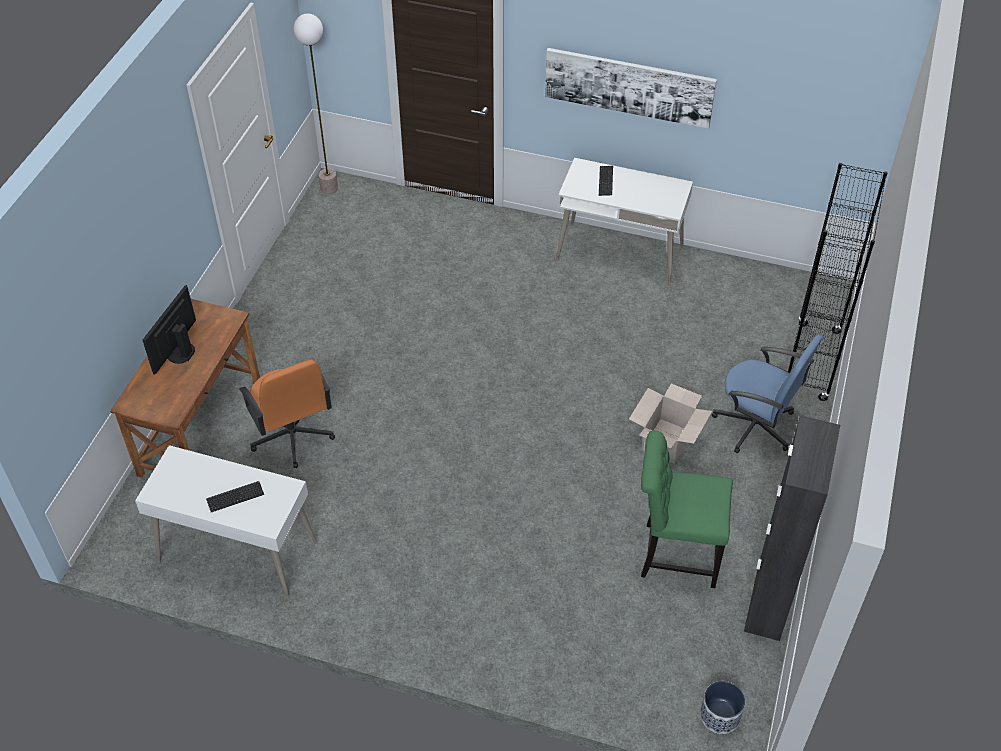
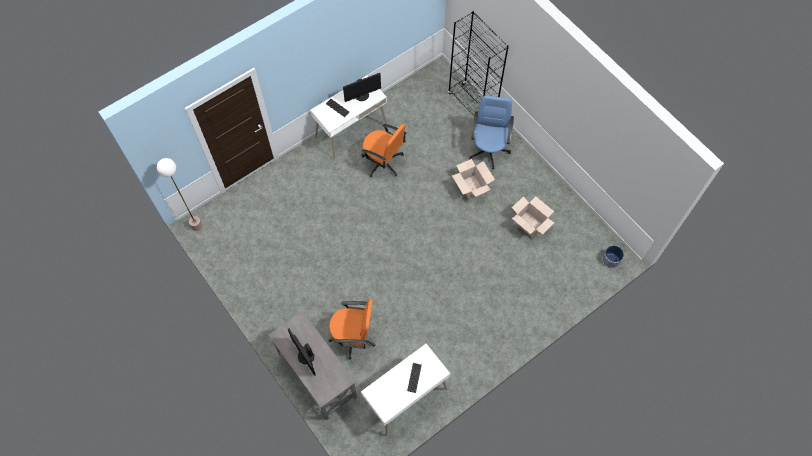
camera: 55 degrees left, 15 degrees up
(200, 428) = (317, 375): brown desk -> grey desk
(605, 314) = (383, 162): none -> orange office chair
(629, 86) = (327, 60): picture -> none
(653, 194) = (362, 95): none -> monitor
(674, 554) = (529, 224): green chair -> cardboard box
(755, 426) = (489, 150): blue office chair -> blue office chair turned 60 degrees counterclockwise
(768, 603) = (574, 208): black cabinet -> none

